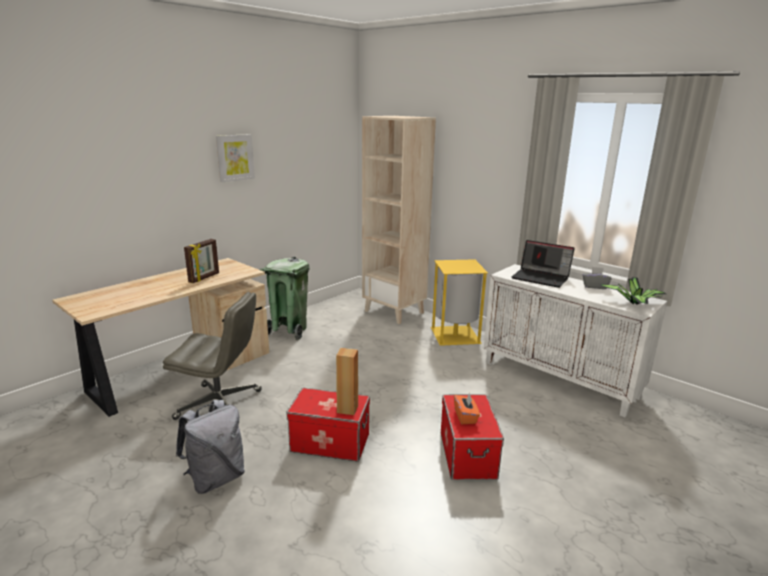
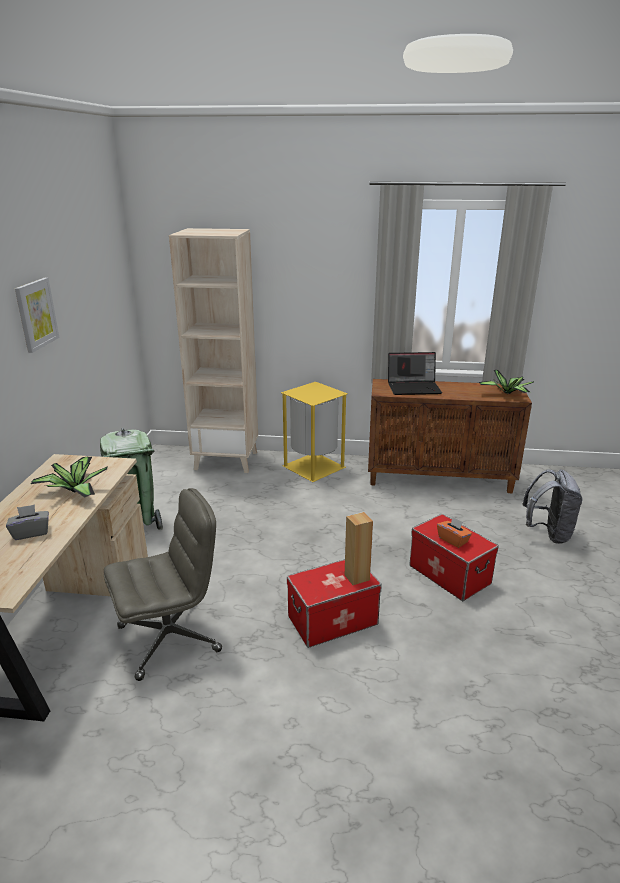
camera: 35 degrees left, 5 degrees up
(204, 278) = (74, 490): picture frame -> potted plant
(216, 478) = (271, 712): grey backpack -> grey backpack (548, 533)
(560, 379) = (439, 478): white cabinet -> brown cabinet
(594, 286) = (461, 385): grey tissue box -> grey tissue box (31, 532)

